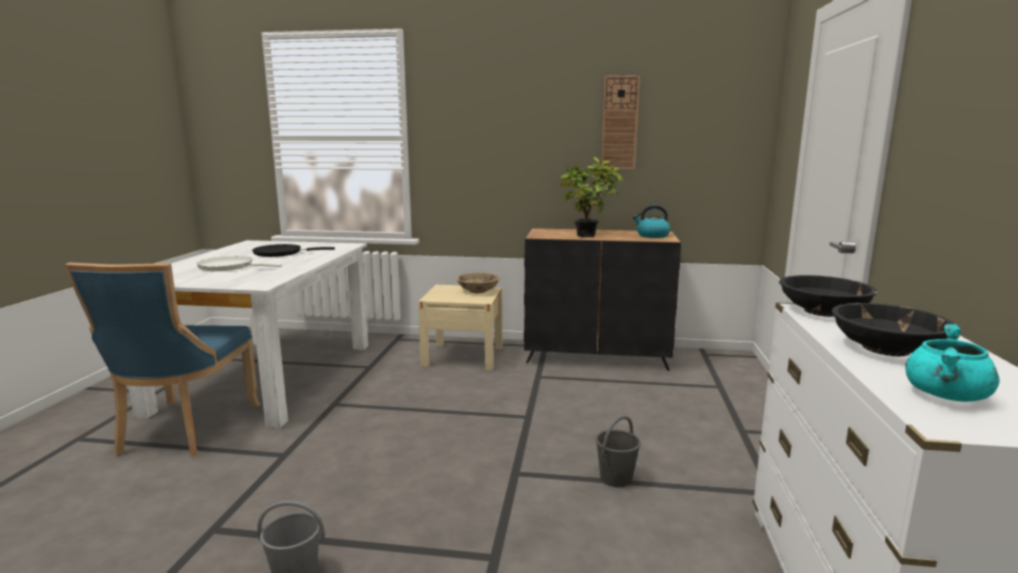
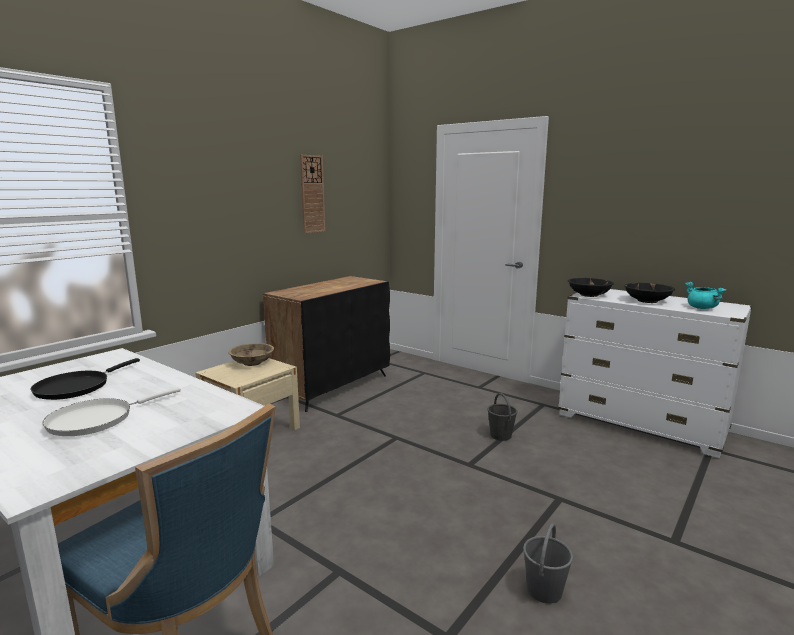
camera: 60 degrees left, 0 degrees up
(590, 236) = (329, 289): potted plant -> none
(652, 236) = (357, 281): kettle -> none

